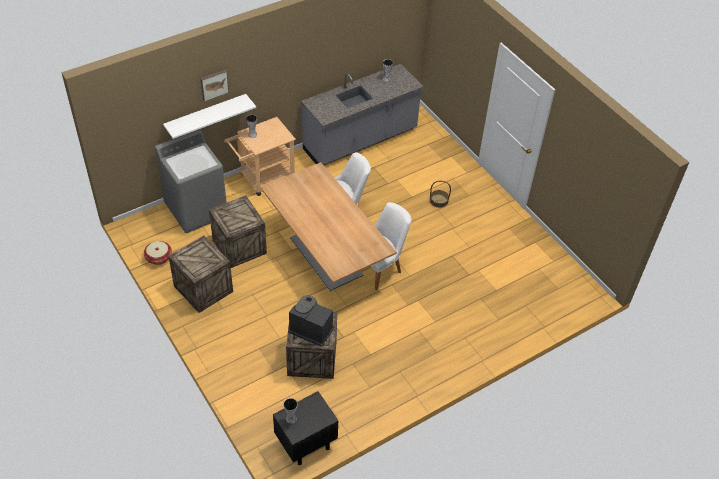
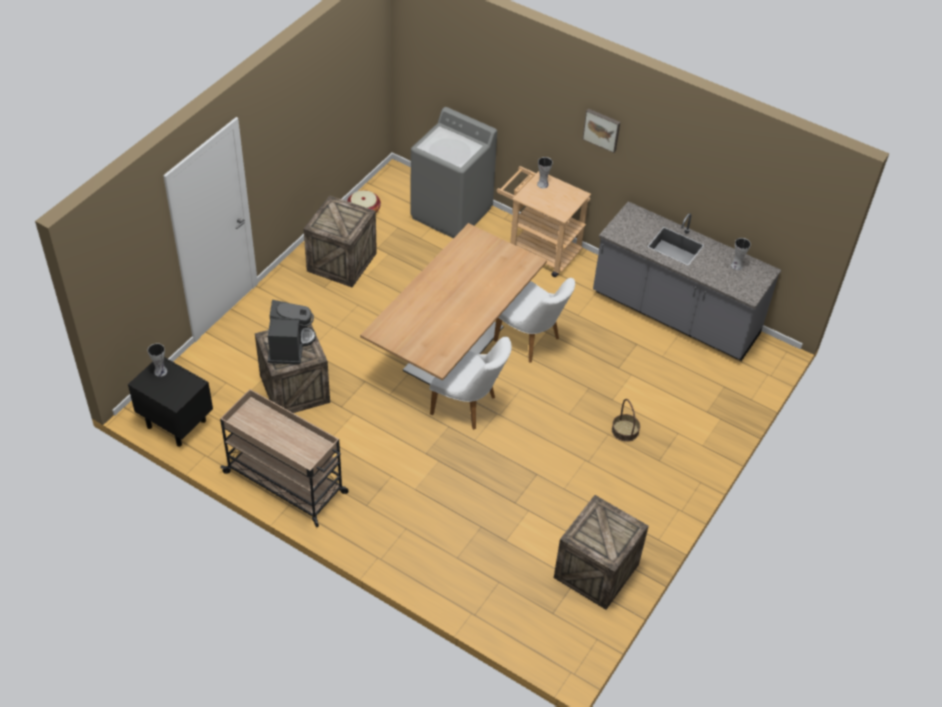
camera: 65 degrees right, 0 degrees up
(205, 115) = (510, 120): white shelf -> none
(214, 84) = (527, 90): picture -> picture (602, 129)
(240, 247) = (421, 269): crate -> crate (596, 572)
(396, 391) = (287, 483): none -> beige cart

